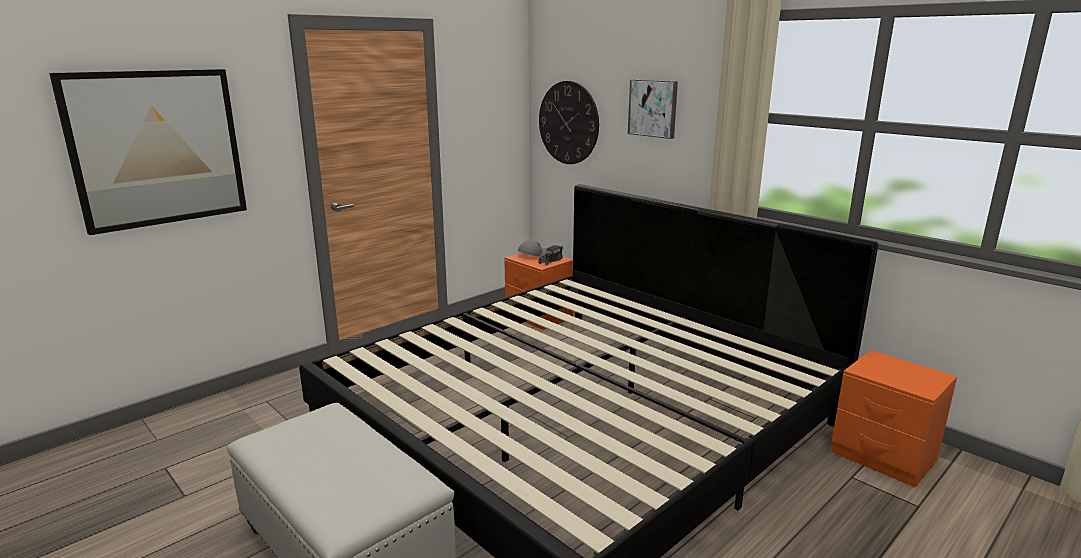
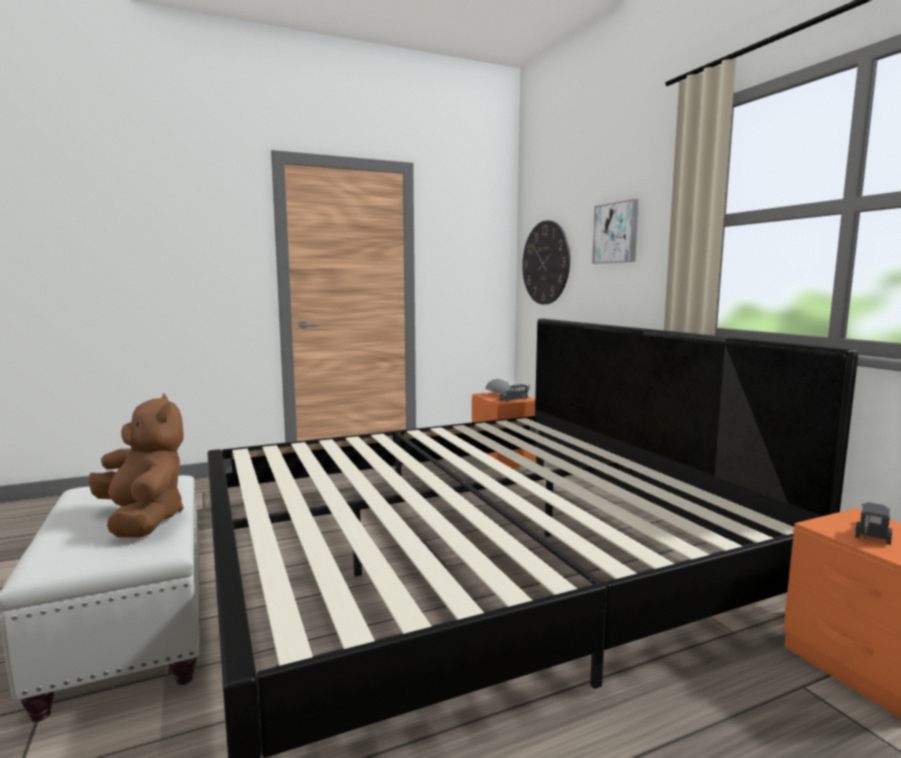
camera: 20 degrees right, 10 degrees down
(157, 148) = (142, 253): picture -> none
(366, 461) = (142, 520): none -> brown plush toy
(890, 371) = (872, 534): none -> toy truck

